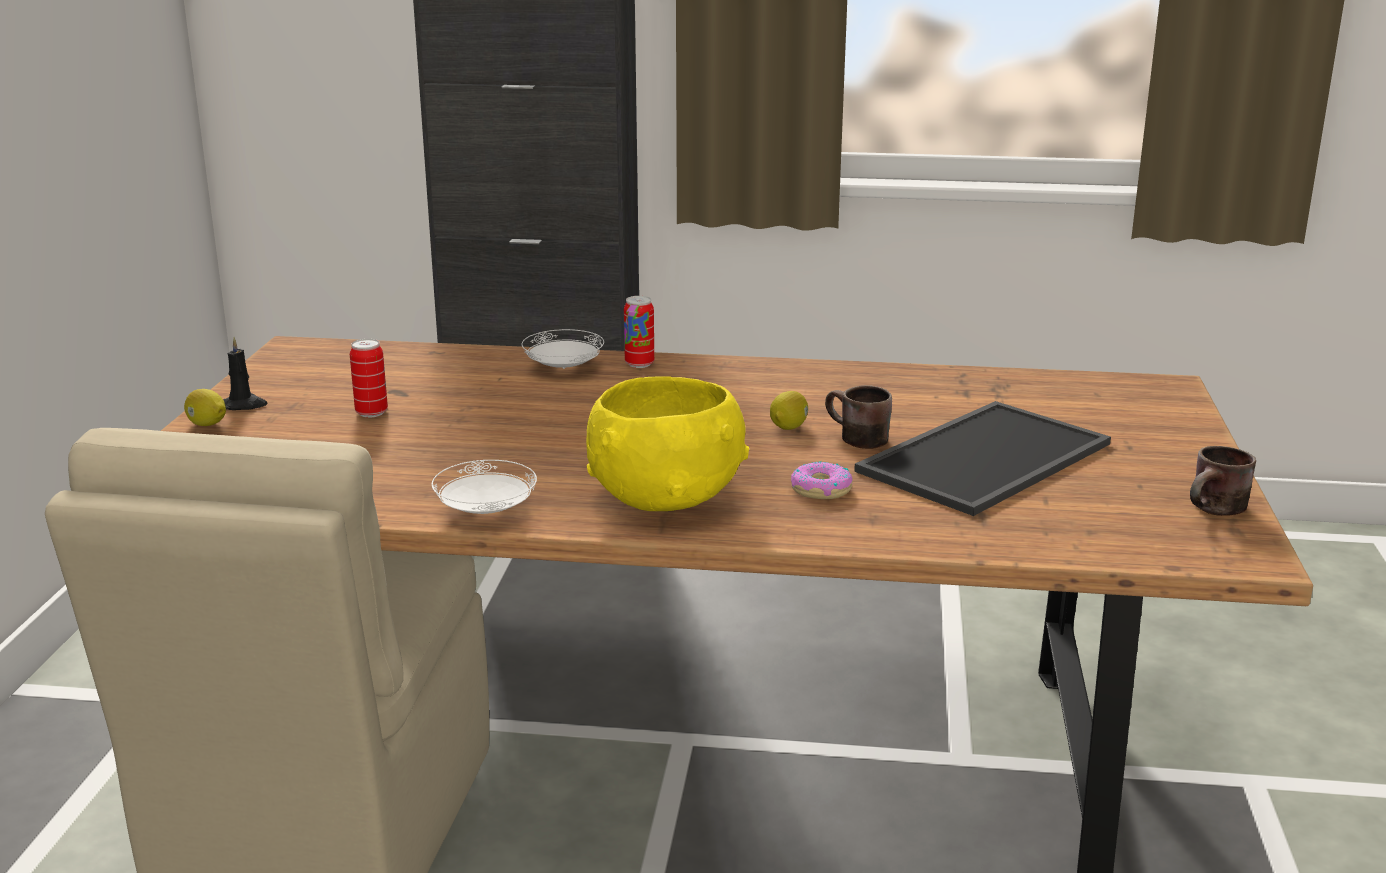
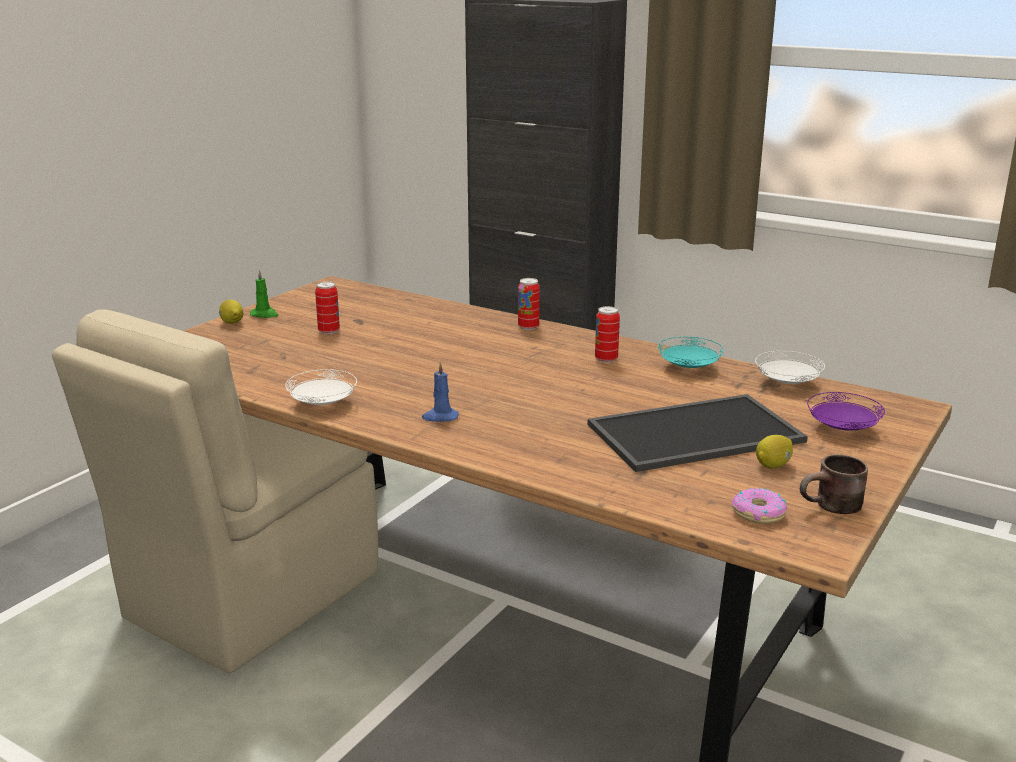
camera: 25 degrees right, 0 degrees up
(244, 405) = (264, 315): black candle -> green candle
(563, 368) = (476, 322): white plate -> white plate (787, 383)
(664, 498) = (440, 417): yellow bowl -> blue candle
(783, 388) = (606, 359): none -> can
(789, 427) = (579, 386): lemon -> lemon (773, 465)
(820, 490) = (548, 432): donut -> donut (758, 513)
(853, 440) = (613, 403): brown mug -> none
(890, 383) = (689, 368): none -> turquoise plate
(1128, 422) = (842, 429): none -> purple plate

